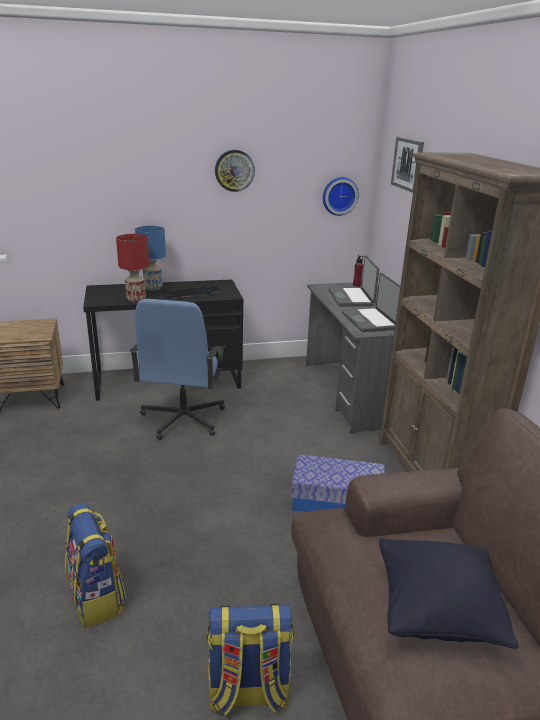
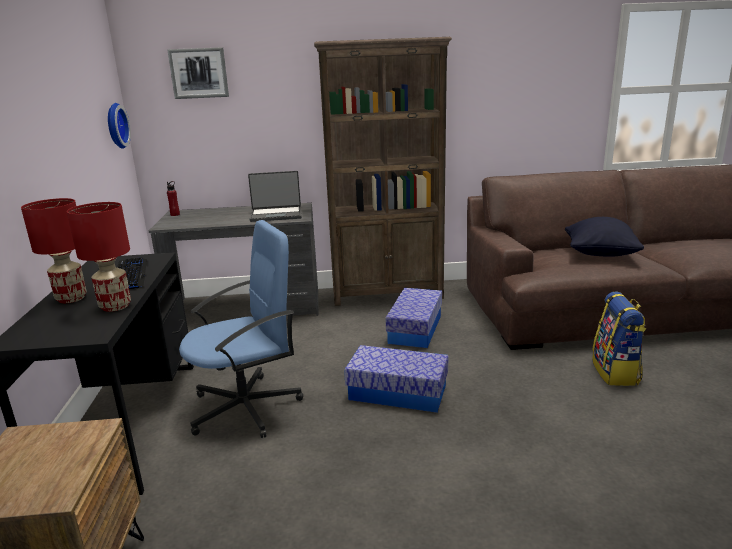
camera: 80 degrees left, 5 degrees down
(97, 598) = (557, 447): backpack -> none
(152, 288) = (71, 299): blue table lamp -> red table lamp
(182, 419) = (247, 407): blue office chair -> blue office chair turned 45 degrees counterclockwise
(200, 491) = (397, 393): none -> storage box
(234, 170) = (53, 104): wall clock -> none
(352, 298) = (211, 217): laptop -> none

